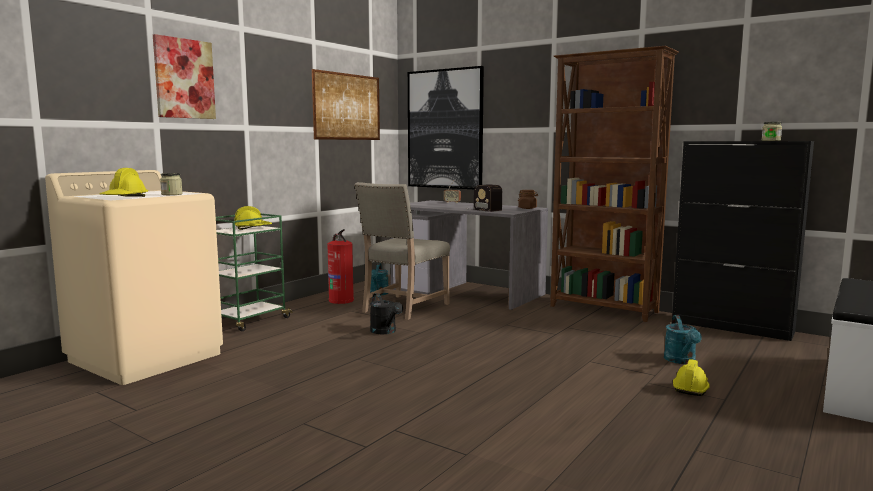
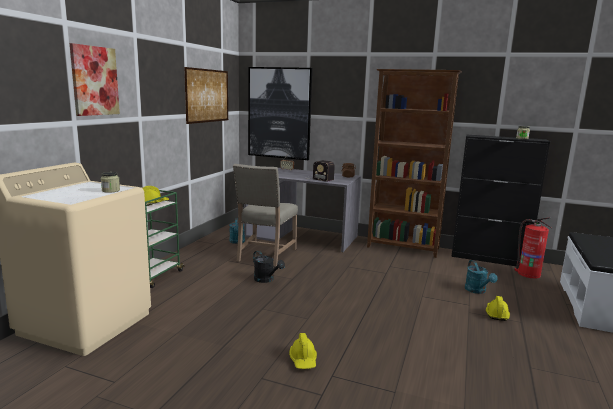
camera: 15 degrees left, 5 degrees up
(125, 198) = (77, 199): yellow hard hat -> yellow hard hat (303, 360)
(341, 300) = (212, 250): fire extinguisher -> fire extinguisher (528, 274)

